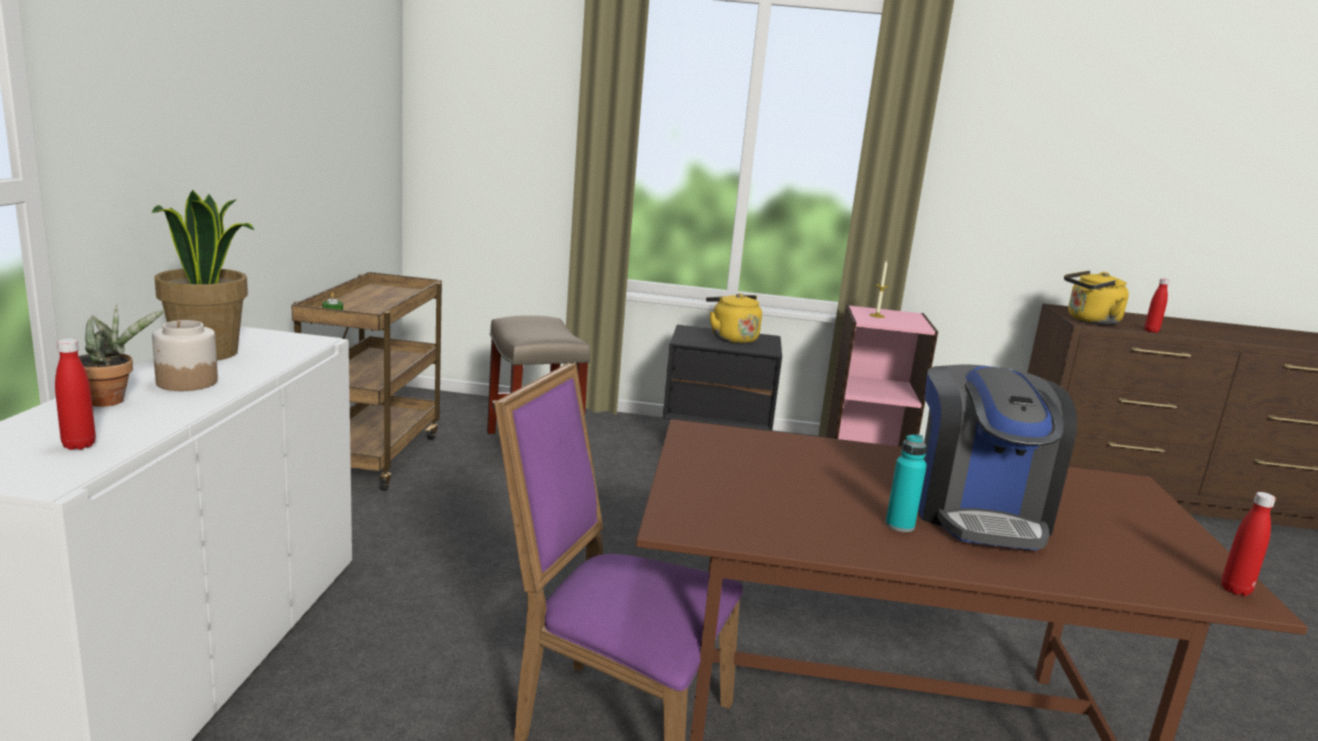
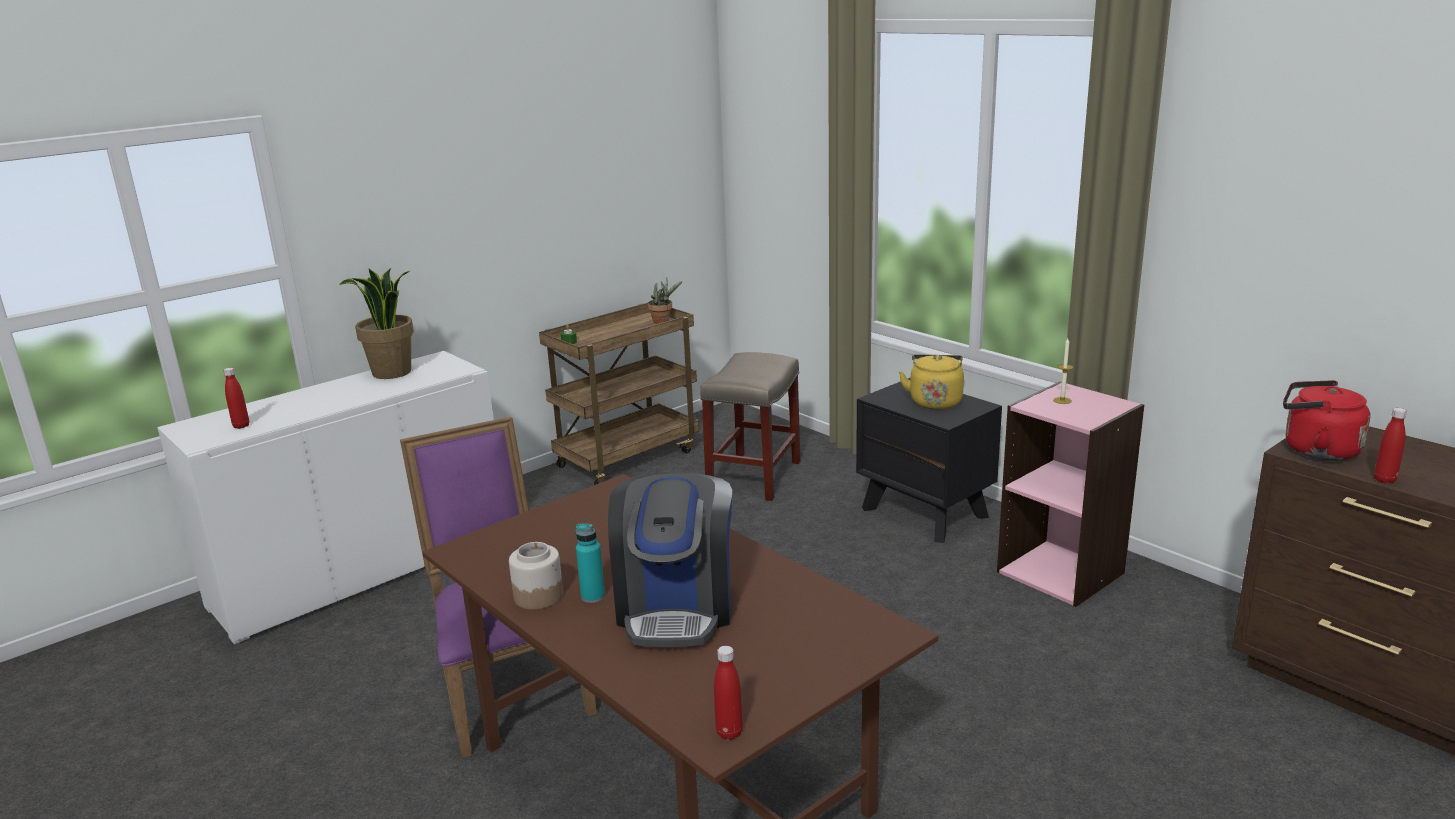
camera: 45 degrees right, 5 degrees up
(112, 400) = (297, 400): potted plant -> potted plant (663, 322)
(187, 382) = (347, 393): jar -> jar (538, 596)
(978, 512) = (676, 608): coffee machine -> coffee machine turned 45 degrees counterclockwise
(1090, 321) = (1315, 450): yellow kettle -> red kettle

